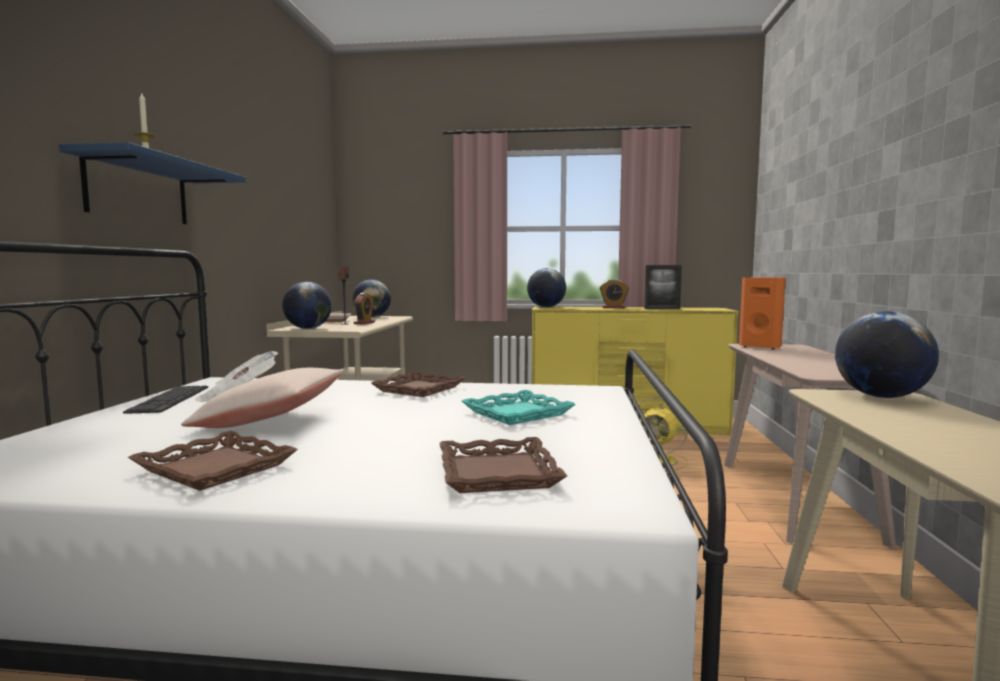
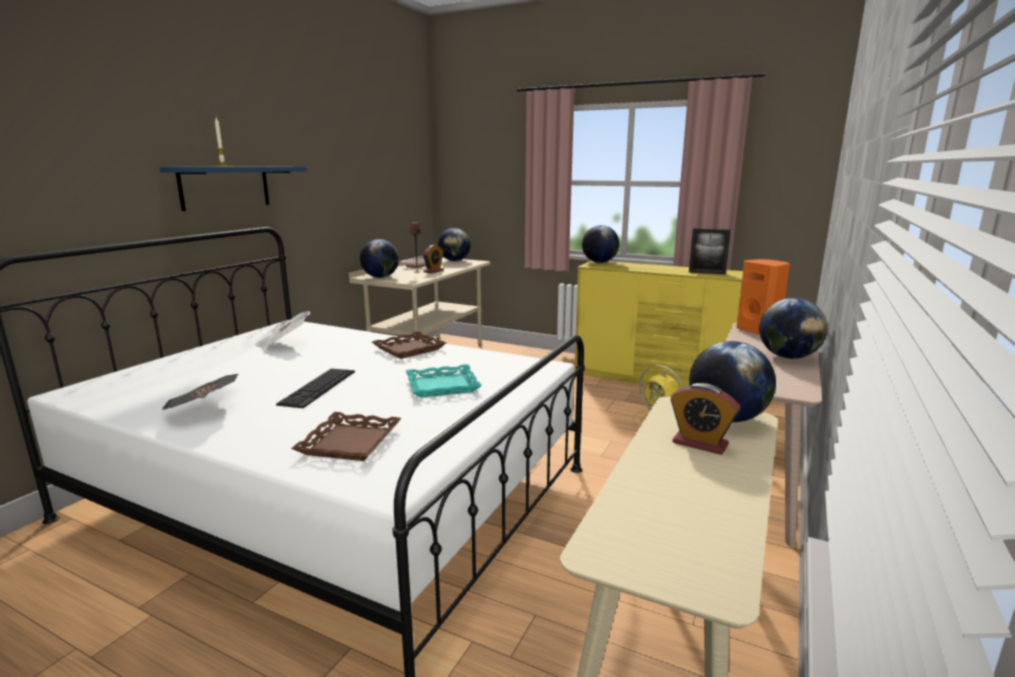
camera: 20 degrees right, 10 degrees up
(169, 399) = (242, 341): keyboard -> keyboard (318, 387)
(214, 468) = (203, 410): brown tray -> newspaper
(270, 419) = (278, 370): beige pillow -> none
(613, 307) = (662, 267): alarm clock -> alarm clock (700, 443)
(824, 359) = (787, 357): none -> globe

